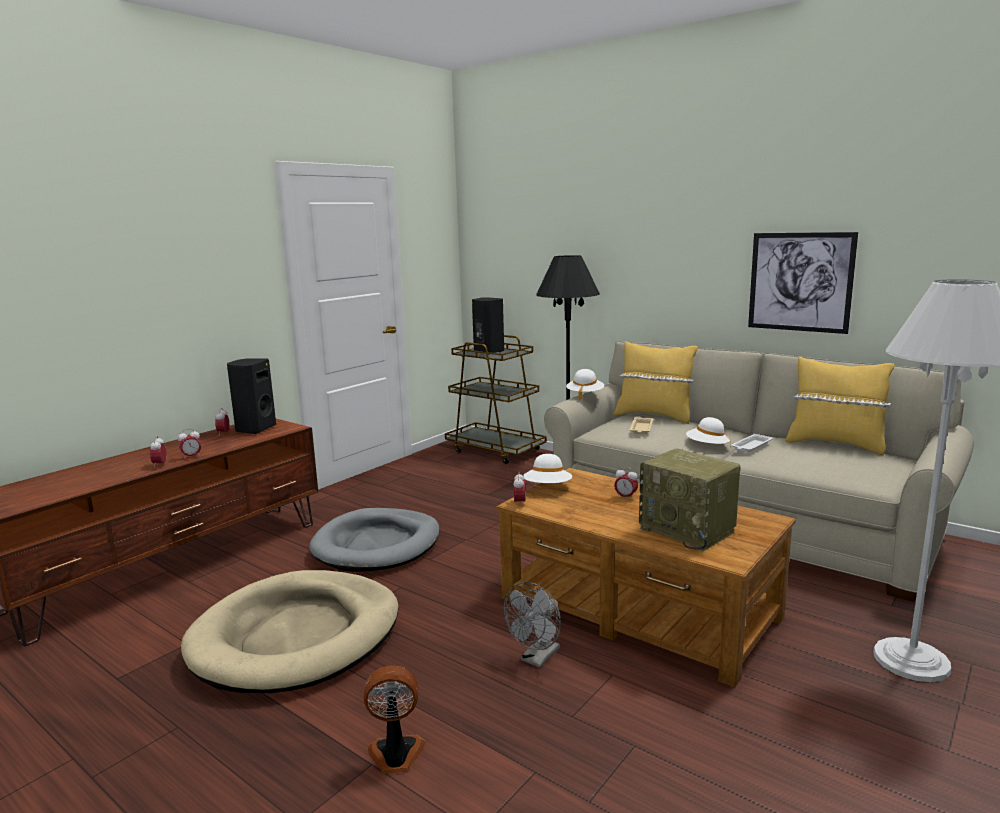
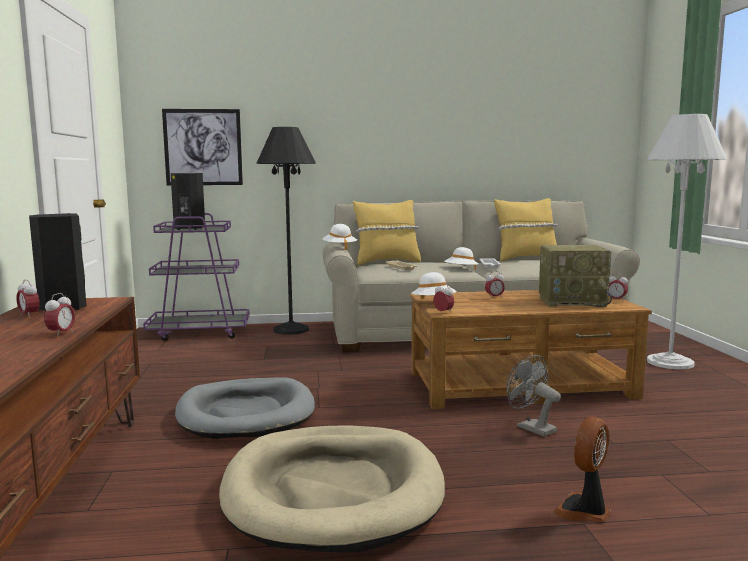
camera: 45 degrees left, 5 degrees down
(160, 465) = (40, 346): alarm clock -> alarm clock (616, 300)
(495, 450) = (200, 332): brown cart -> purple cart
(537, 659) = (531, 428): grey fan -> grey fan turned 150 degrees clockwise
(800, 282) = (471, 149): picture -> picture (203, 147)

